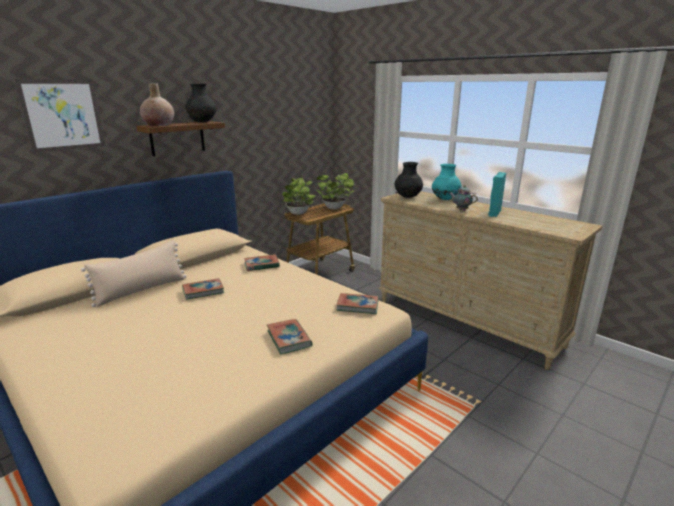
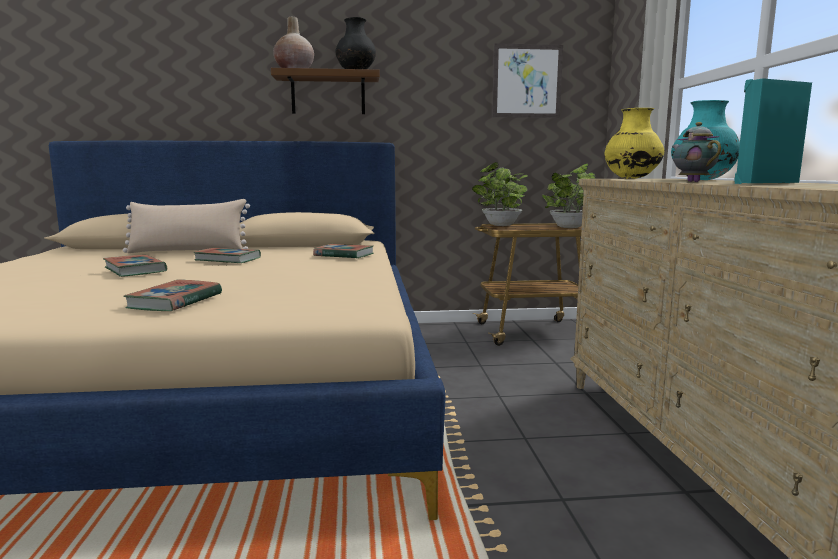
camera: 40 degrees right, 10 degrees down
(62, 115) = (195, 55): picture -> picture (527, 81)
(357, 306) = (341, 299): book -> book (135, 270)
(407, 197) = (631, 179): black vase -> yellow vase

